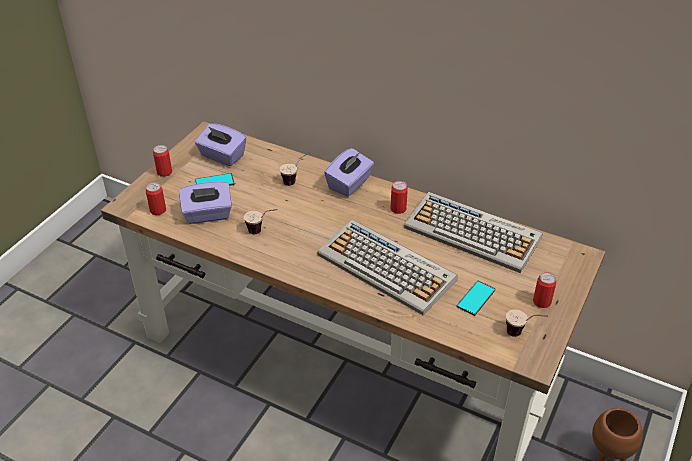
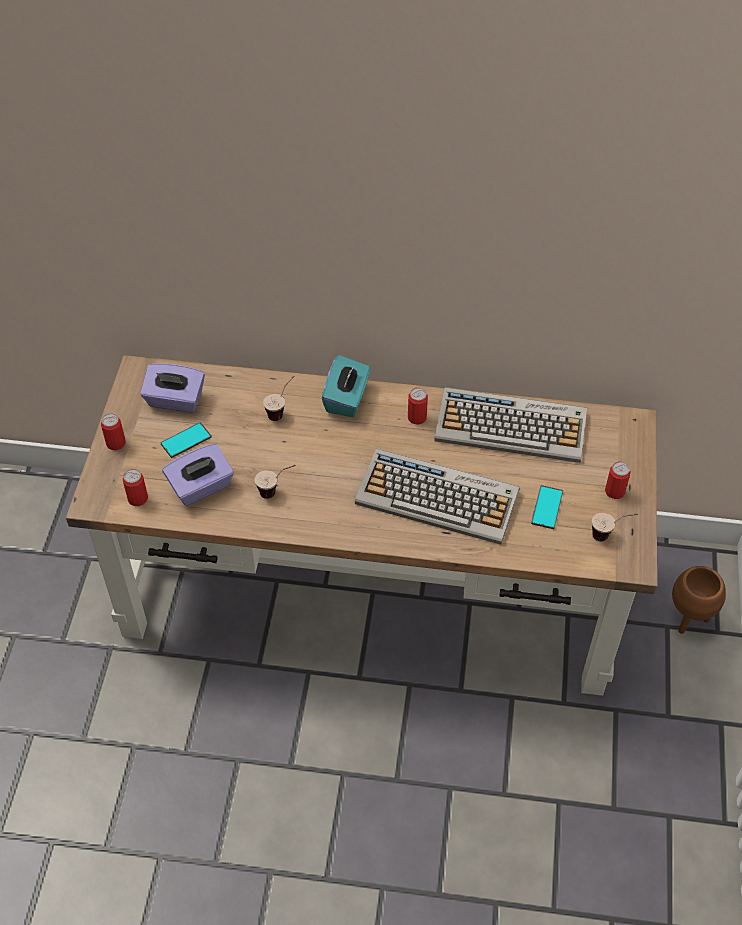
camera: 20 degrees left, 10 degrees up
(349, 184) = (347, 399): purple tissue box -> turquoise tissue box

